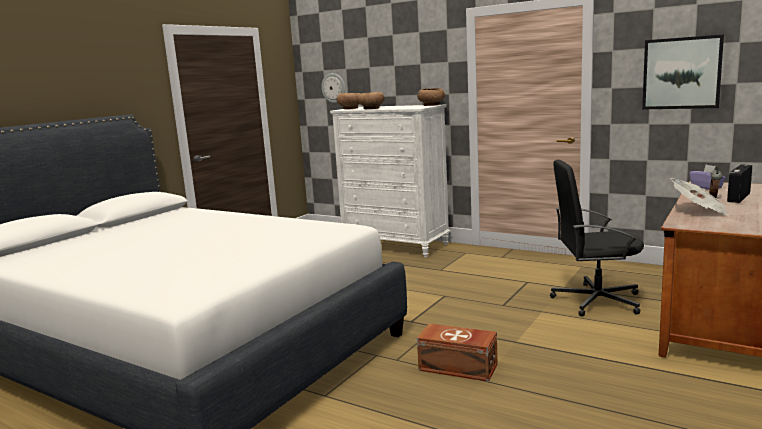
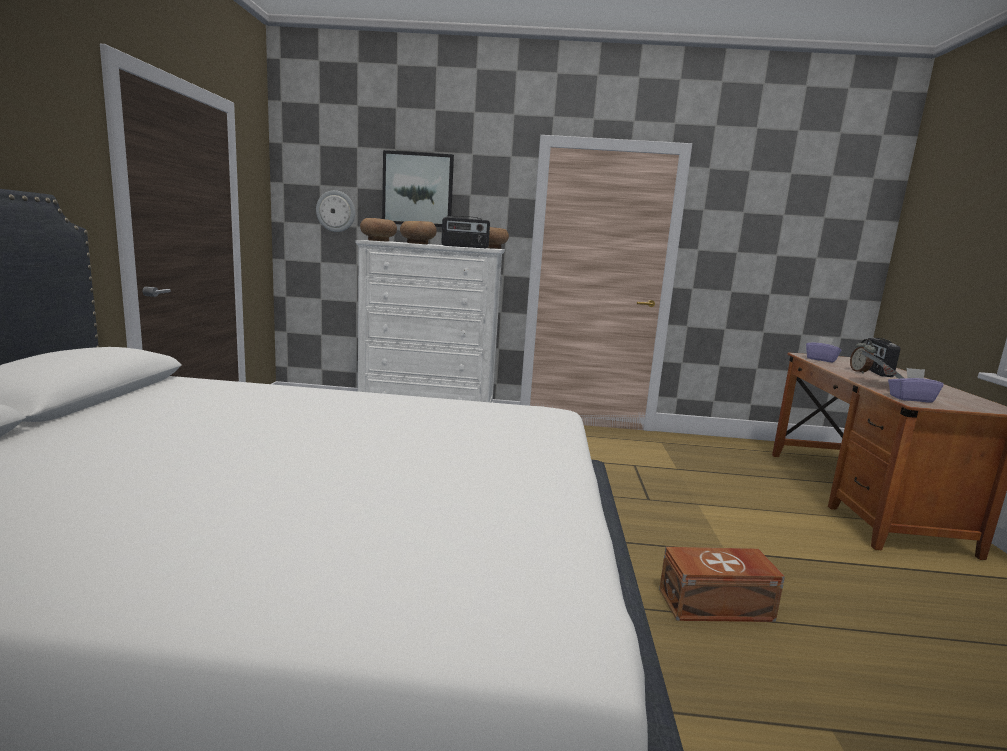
camera: 30 degrees left, 0 degrees up
(401, 108) = (465, 247): none -> radio
(595, 300) = (728, 484): black office chair -> none
(681, 73) = (769, 242): picture -> picture (418, 189)
(686, 221) = (910, 399): none -> purple tissue box

